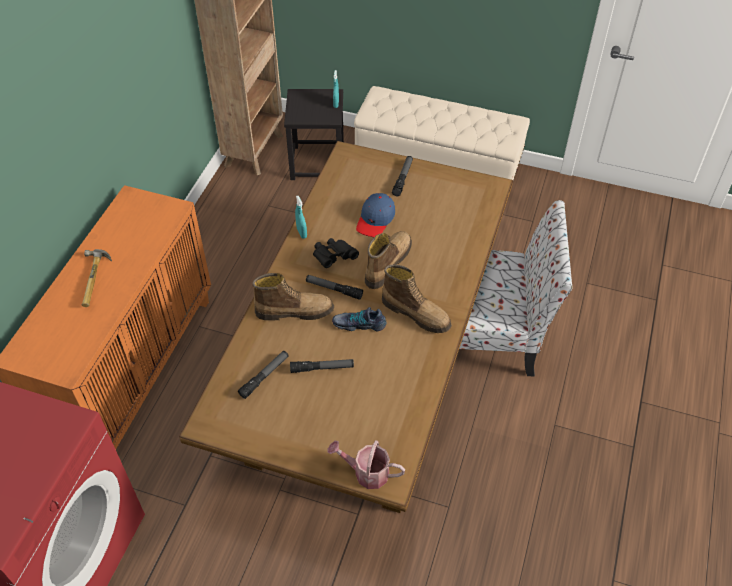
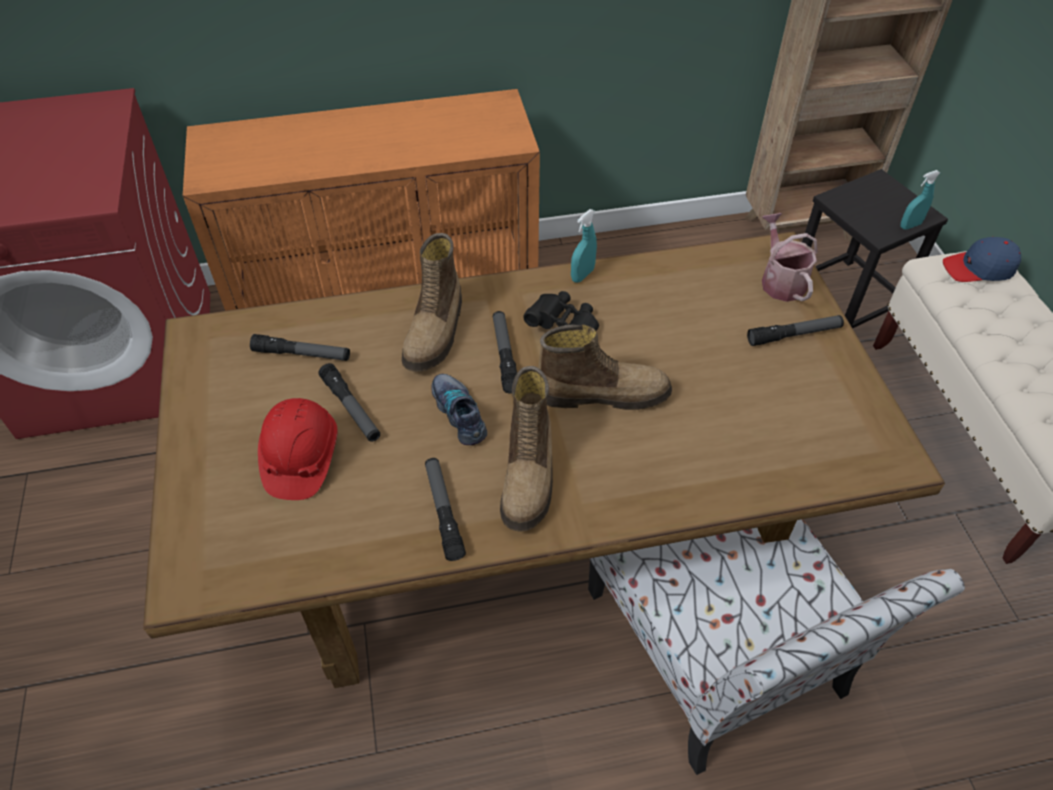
camera: 60 degrees right, 0 degrees up
(97, 279) = (354, 137): hammer -> none
(294, 310) = (436, 332): boot -> boot turned 45 degrees clockwise
(341, 402) = (300, 459): none -> red hard hat
(366, 472) = (186, 547): watering can -> watering can (780, 280)
(375, 220) = (678, 341): blue cap -> blue cap (979, 268)
(416, 355) = (443, 512): none -> flashlight

